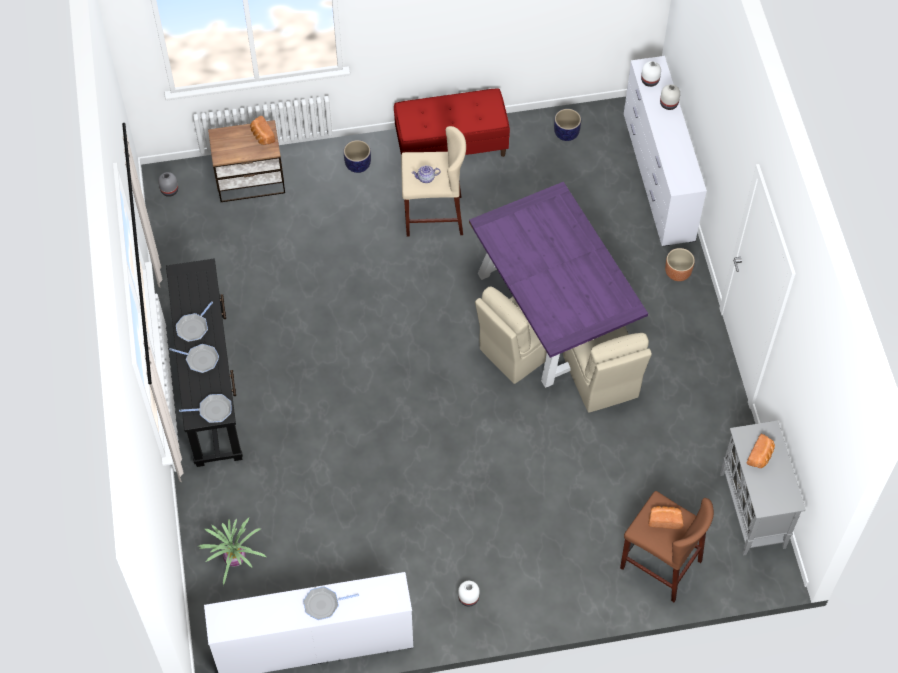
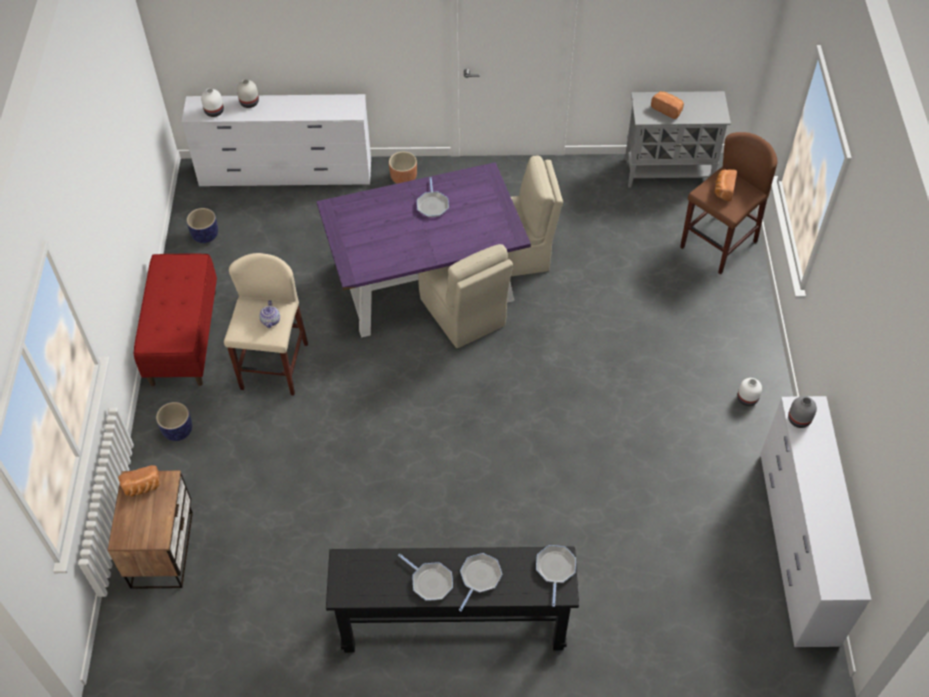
camera: 80 degrees left, 5 degrees down
(170, 190) = (143, 648): grey vase -> grey vase (799, 419)
(234, 560) = (690, 619): potted plant -> none
(324, 604) = (820, 476): frying pan -> frying pan (432, 205)

